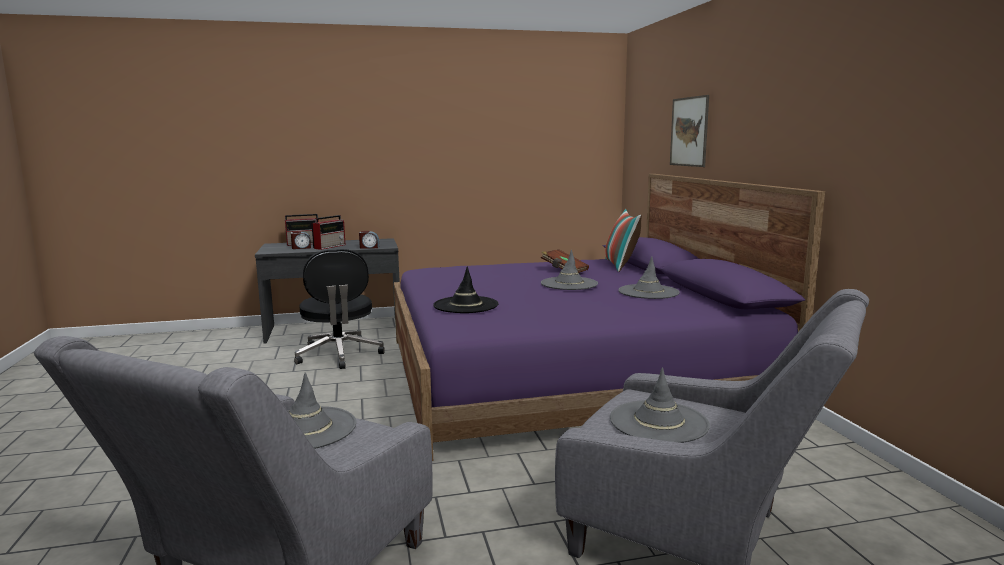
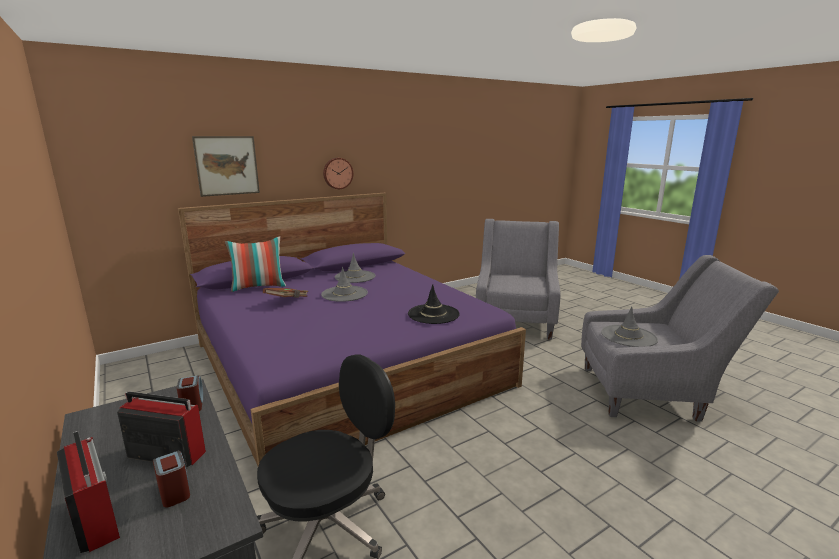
camera: 110 degrees left, 5 degrees up
(658, 422) = (522, 282): grey hat -> none
(777, 148) = (337, 173): none -> wall clock

